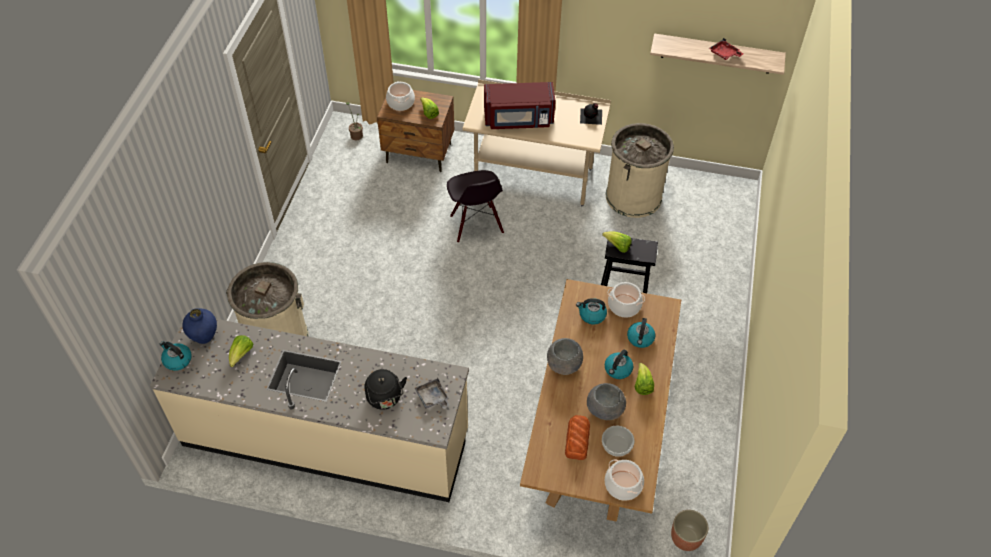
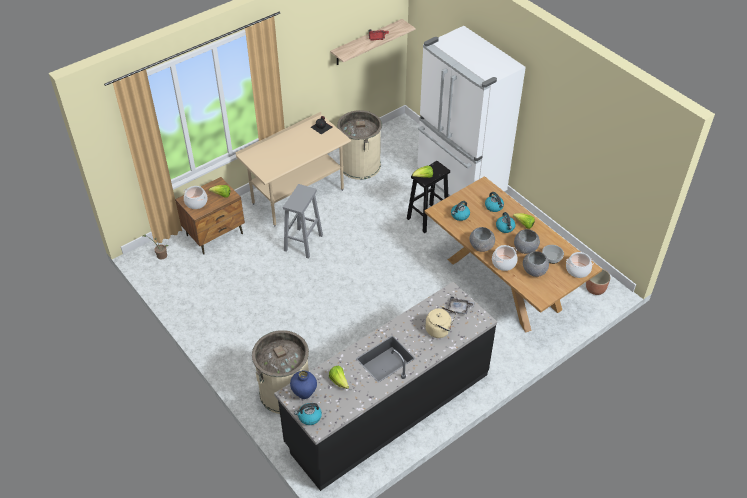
camera: 50 degrees left, 5 degrees down
(326, 438) = (388, 408): beige counter -> black counter
(385, 399) = (440, 330): black kettle -> beige kettle
(476, 224) = (303, 243): black chair -> grey stool
(518, 119) = (288, 156): red microwave -> none
(577, 439) = (534, 270): bread -> grey bowl
(624, 306) = (466, 199): cooking pot -> cooking pot (503, 263)
(705, 298) = (459, 184): none -> white fridge

